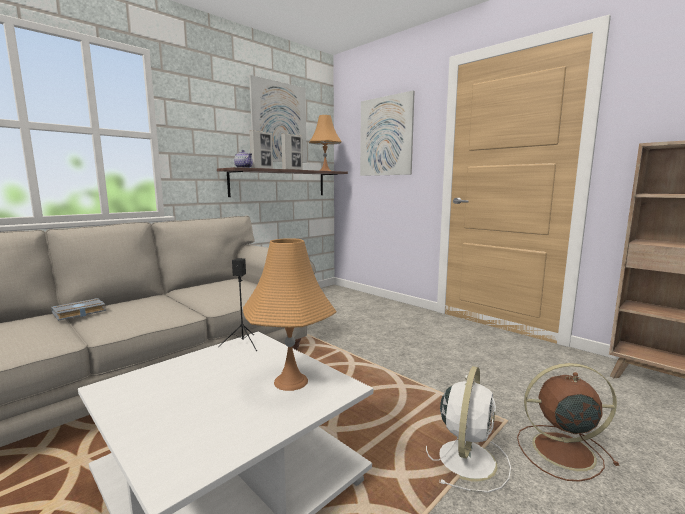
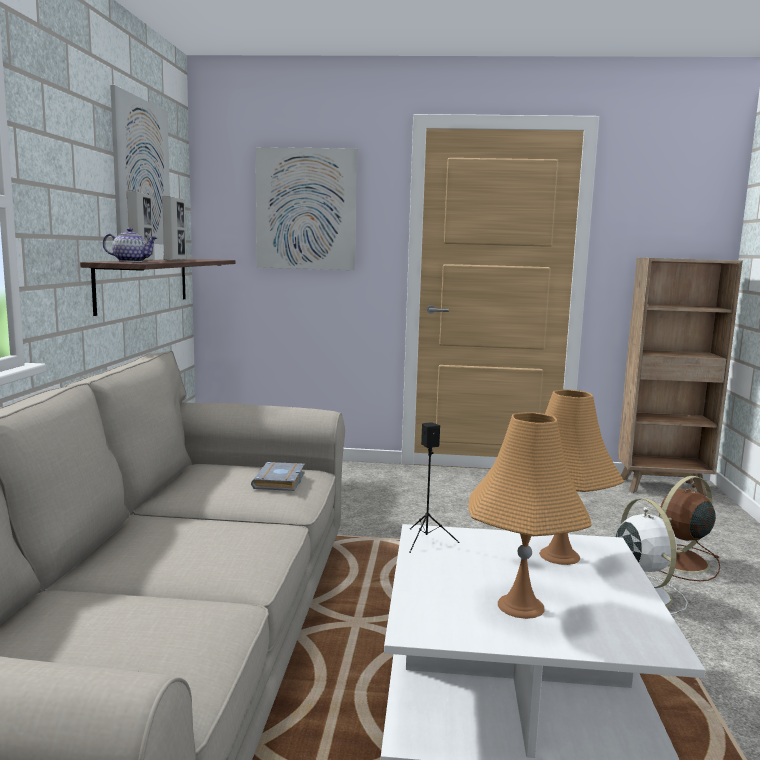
camera: 40 degrees left, 0 degrees up
(78, 313) = (114, 573): grey book -> grey book (281, 482)
(325, 171) = (202, 259): orange table lamp -> orange table lamp (520, 606)

